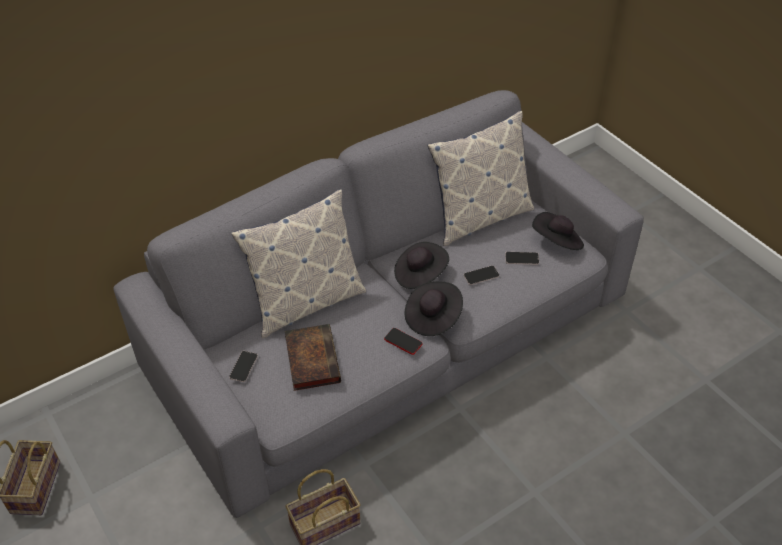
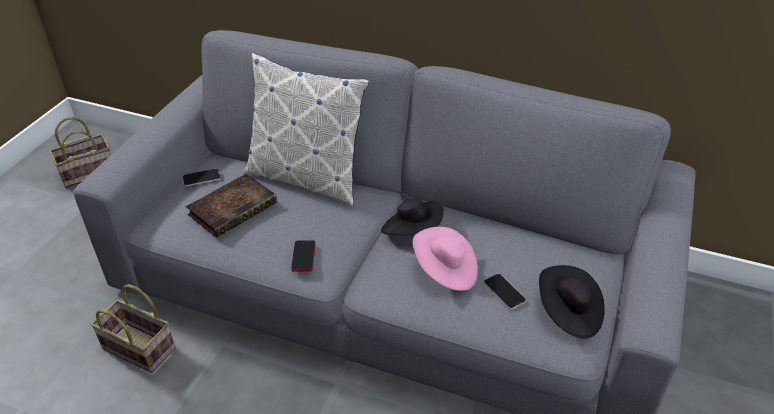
camera: 55 degrees right, 5 degrees down
(433, 317) = (358, 264): black hat -> none
(479, 217) = (537, 236): pillow -> none
(481, 275) = (445, 271): phone -> pink hat

